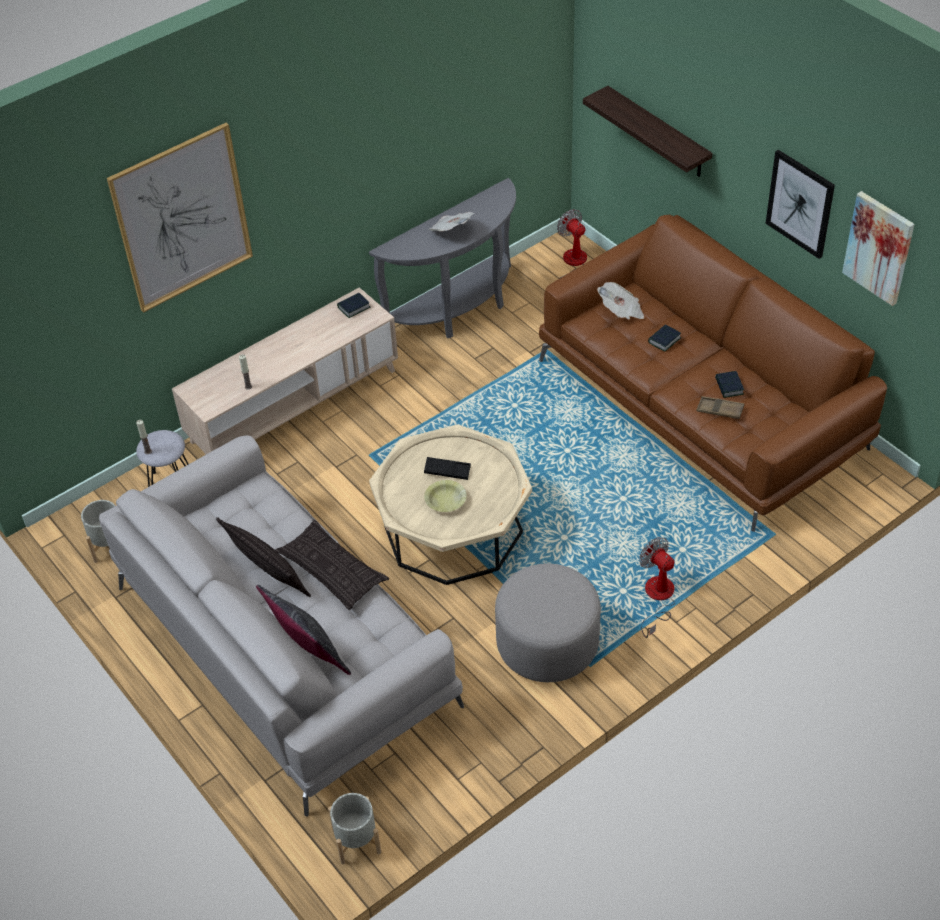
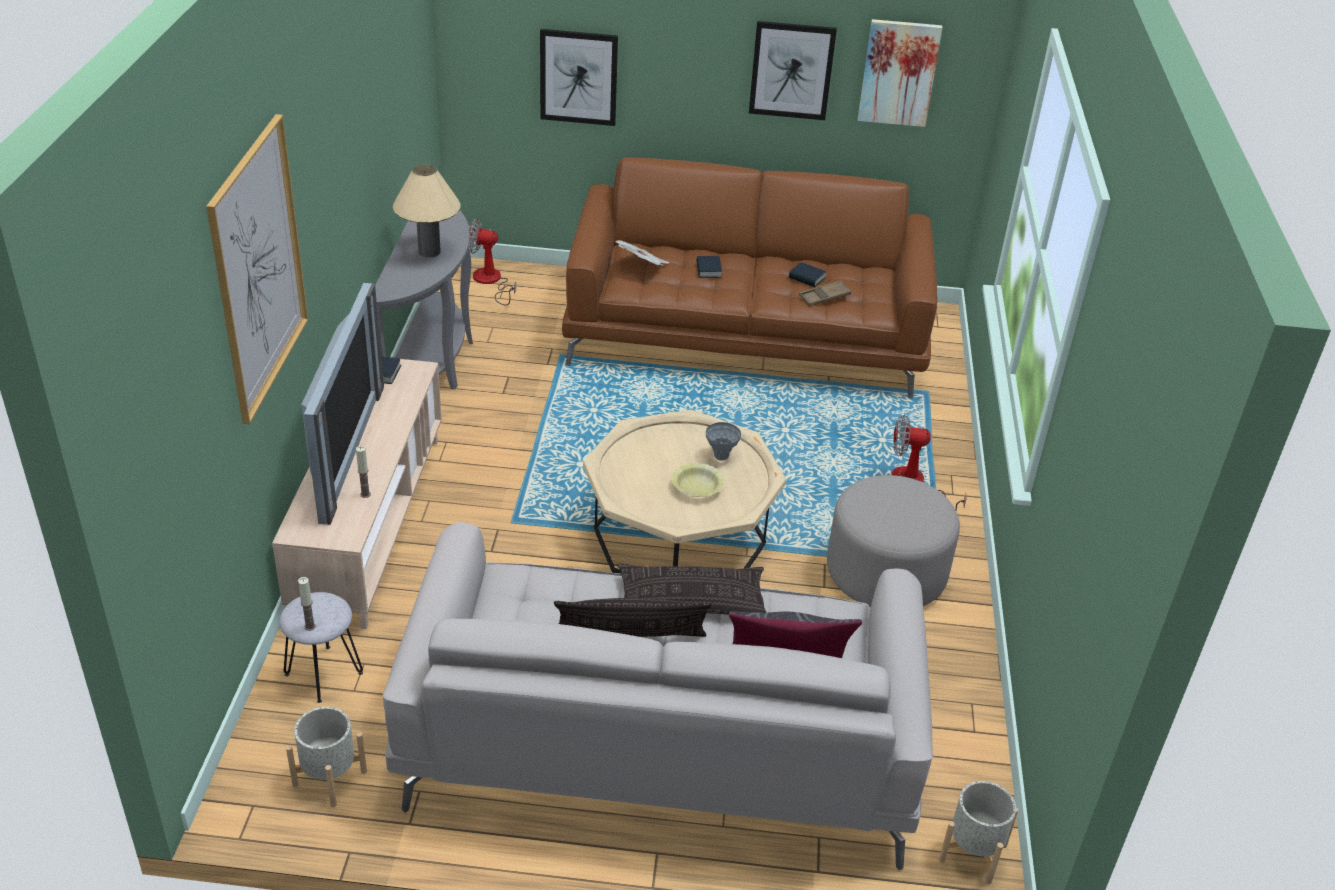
camera: 50 degrees left, 10 degrees down
(271, 350) = (344, 450): none -> television
(447, 471) = (662, 463): black tray -> none
(451, 230) = (429, 252): newspaper -> beige table lamp
(489, 489) = (721, 456): none -> grey vase
(657, 133) = (578, 77): shelf -> picture

